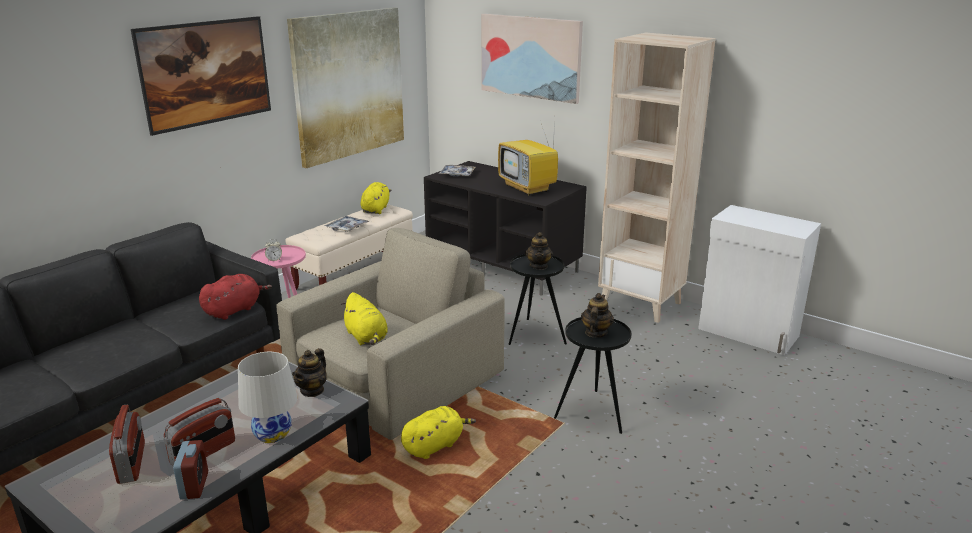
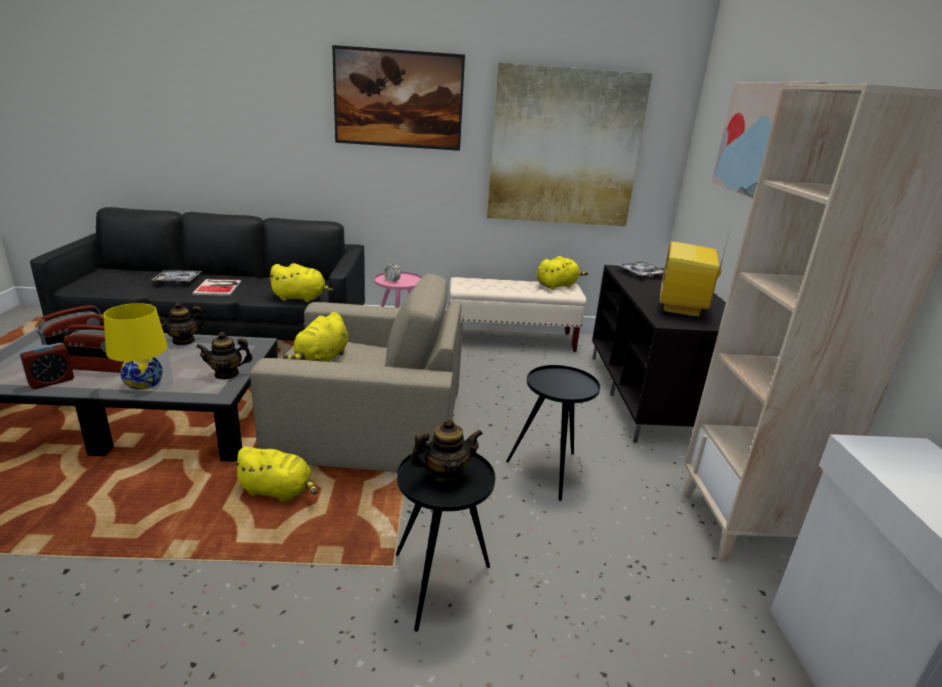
camera: 50 degrees right, 0 degrees up
(130, 342) = (219, 287): none -> book
(234, 310) = (301, 298): red plush toy -> yellow plush toy
(272, 434) = (144, 383): white table lamp -> yellow table lamp
(347, 228) = (502, 287): tray -> tray (178, 280)
(539, 266) = (563, 385): teapot -> teapot (184, 341)

